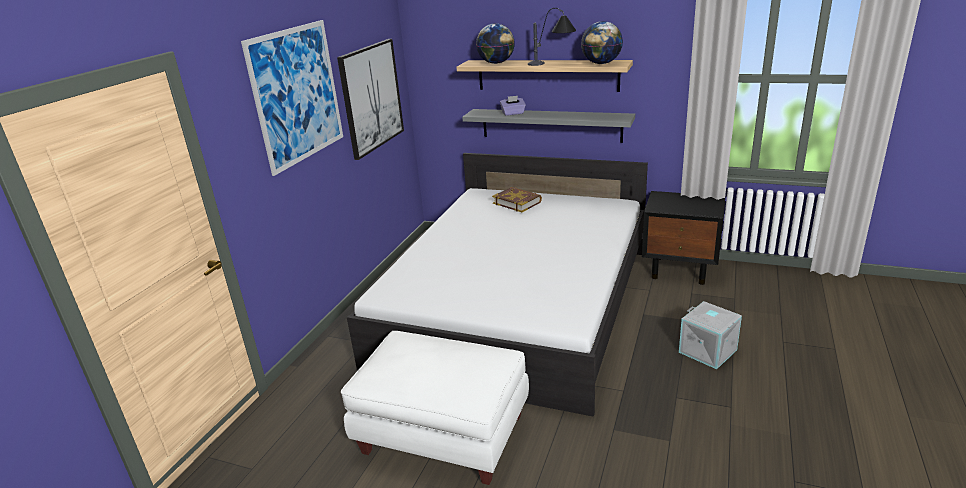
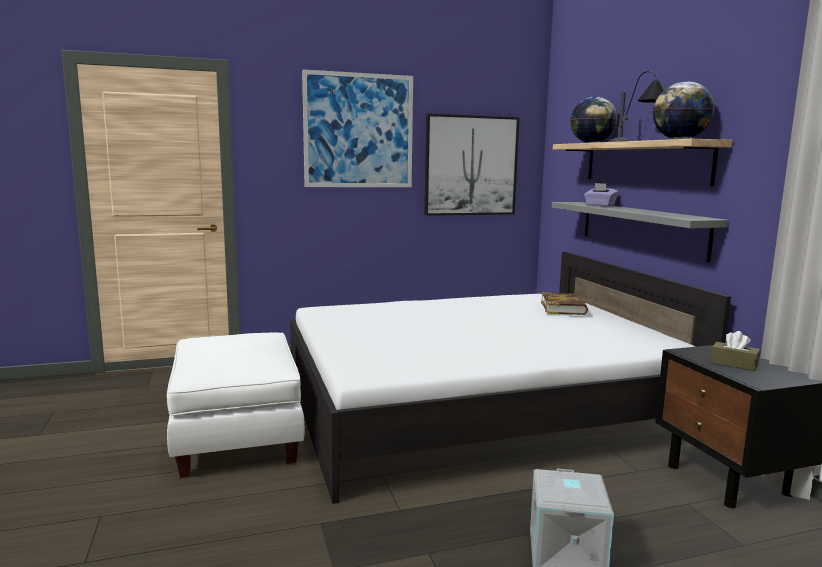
camera: 50 degrees right, 15 degrees down
(683, 205) = (734, 364): none -> brown tissue box

